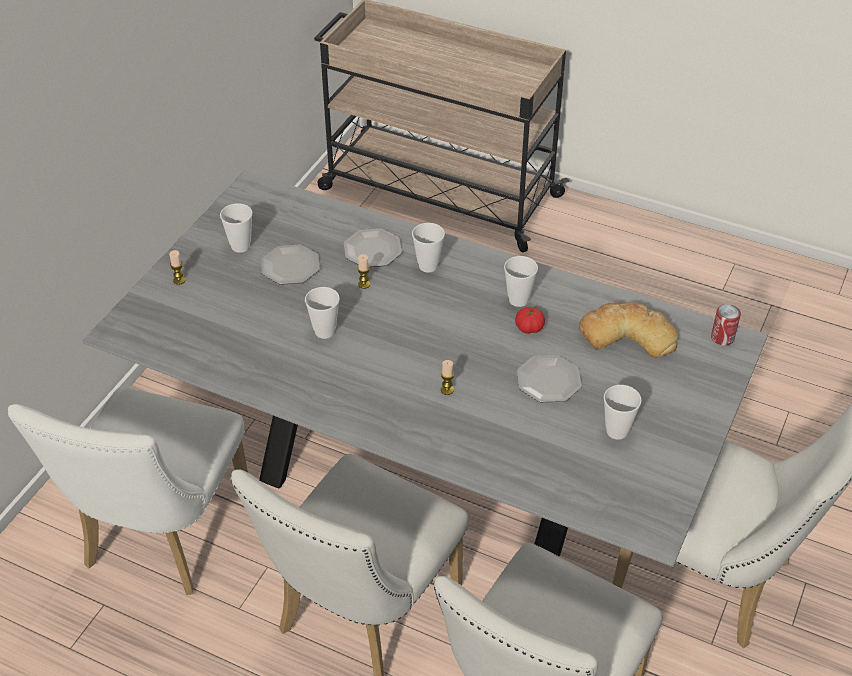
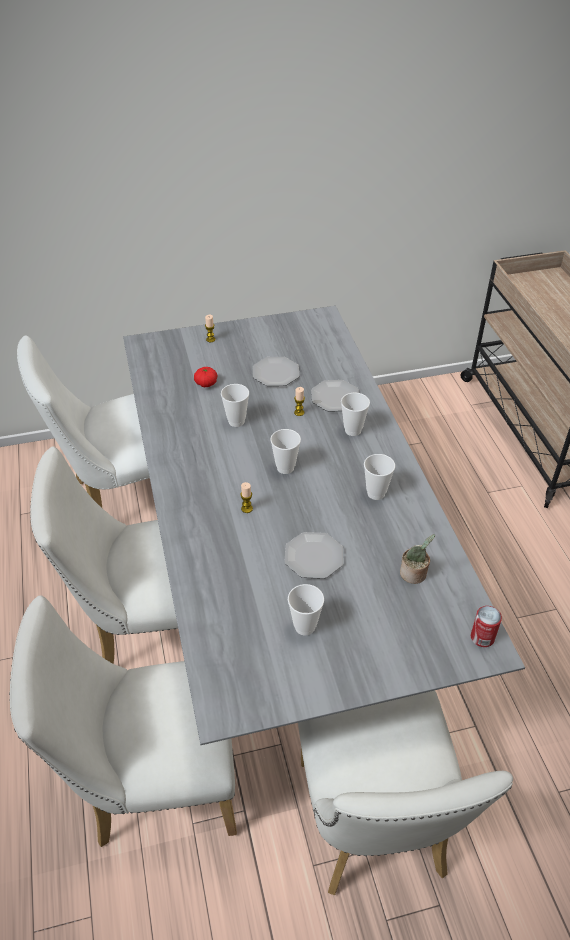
camera: 50 degrees right, 0 degrees up
(240, 246) = (268, 344): cup -> cup (285, 468)
(529, 328) = (355, 515): tomato -> tomato (206, 383)
(627, 334) = (414, 574): bread -> potted plant

